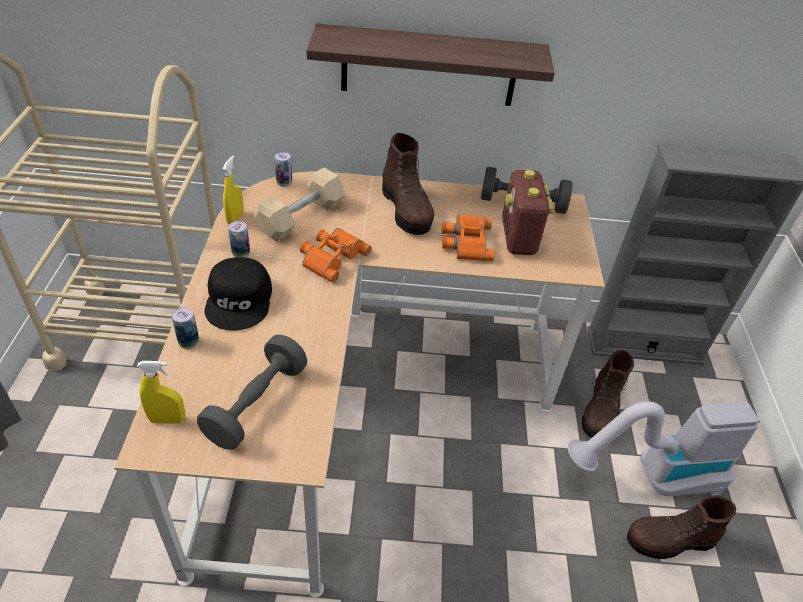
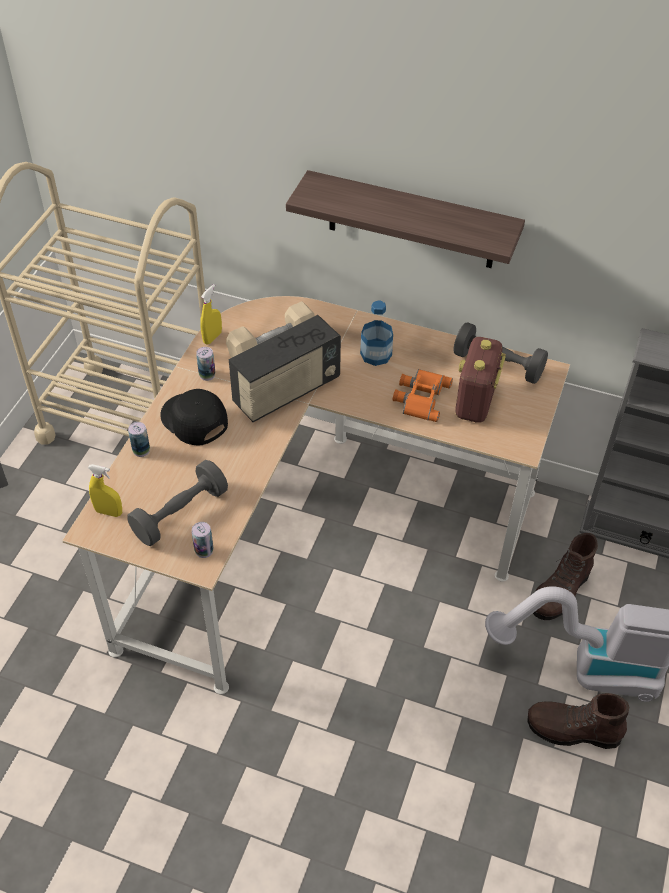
camera: 20 degrees right, 5 degrees up
(240, 300) = (193, 420): black cap -> black cap turned 120 degrees clockwise
(284, 182) = (269, 305): can -> can (204, 550)
(331, 256) = (286, 392): orange binoculars -> radio
(406, 210) = (376, 354): brown boot -> bottle

